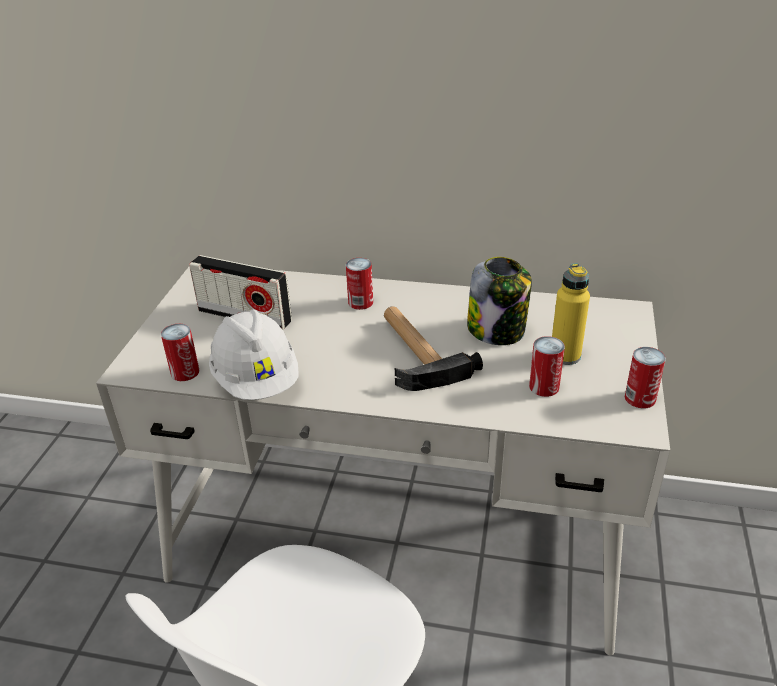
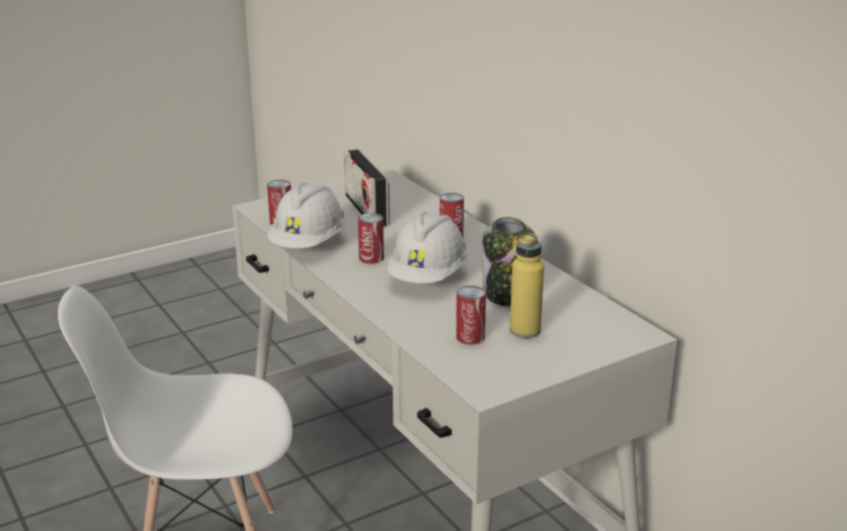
camera: 45 degrees right, 10 degrees down
(415, 352) = (428, 277): hammer -> white hard hat
(640, 398) = (523, 378): can -> can (371, 258)

